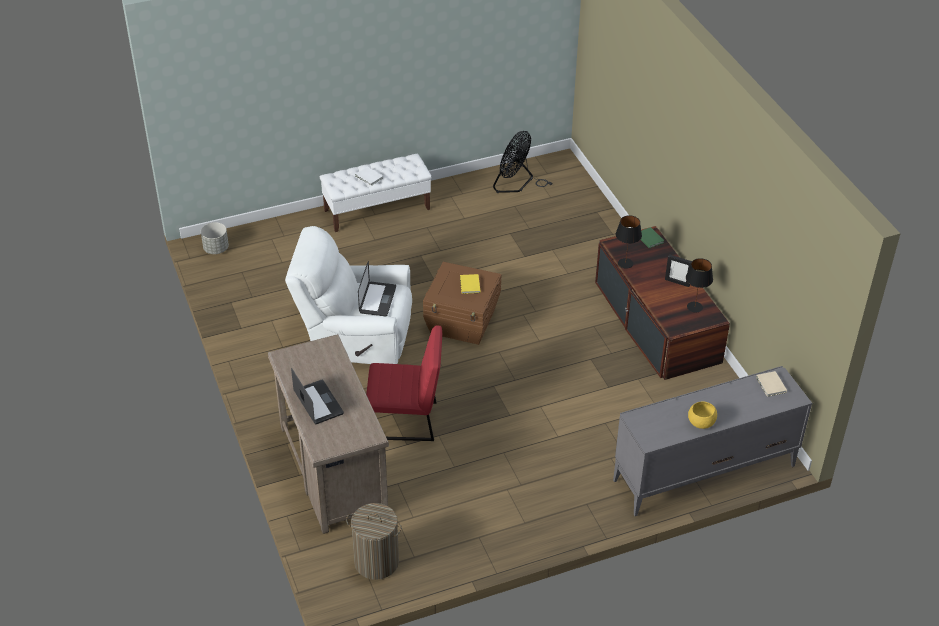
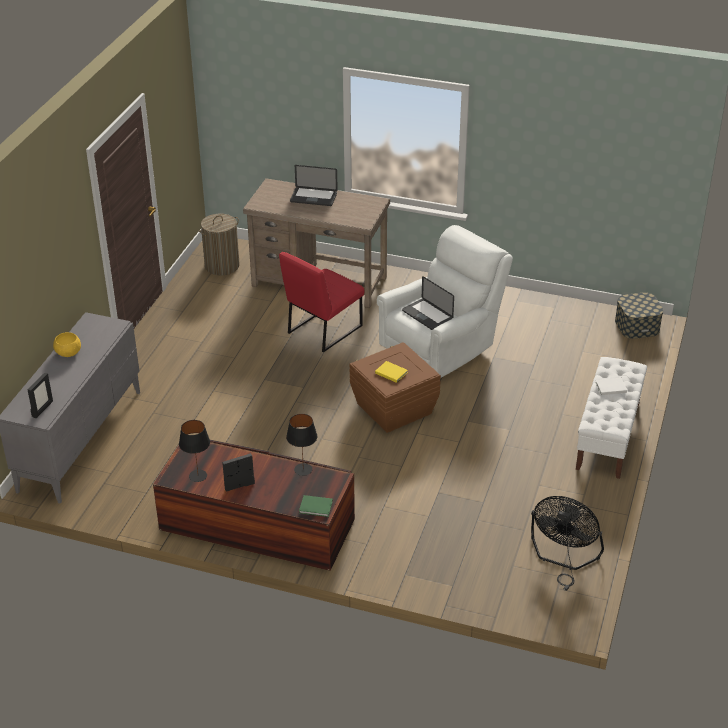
camera: 130 degrees right, 5 degrees down
(216, 249) = (637, 326): grey planter -> storage box
(520, 181) = (563, 558): black fan -> black fan turned 45 degrees counterclockwise
(771, 385) = (42, 409): beige book -> picture frame

